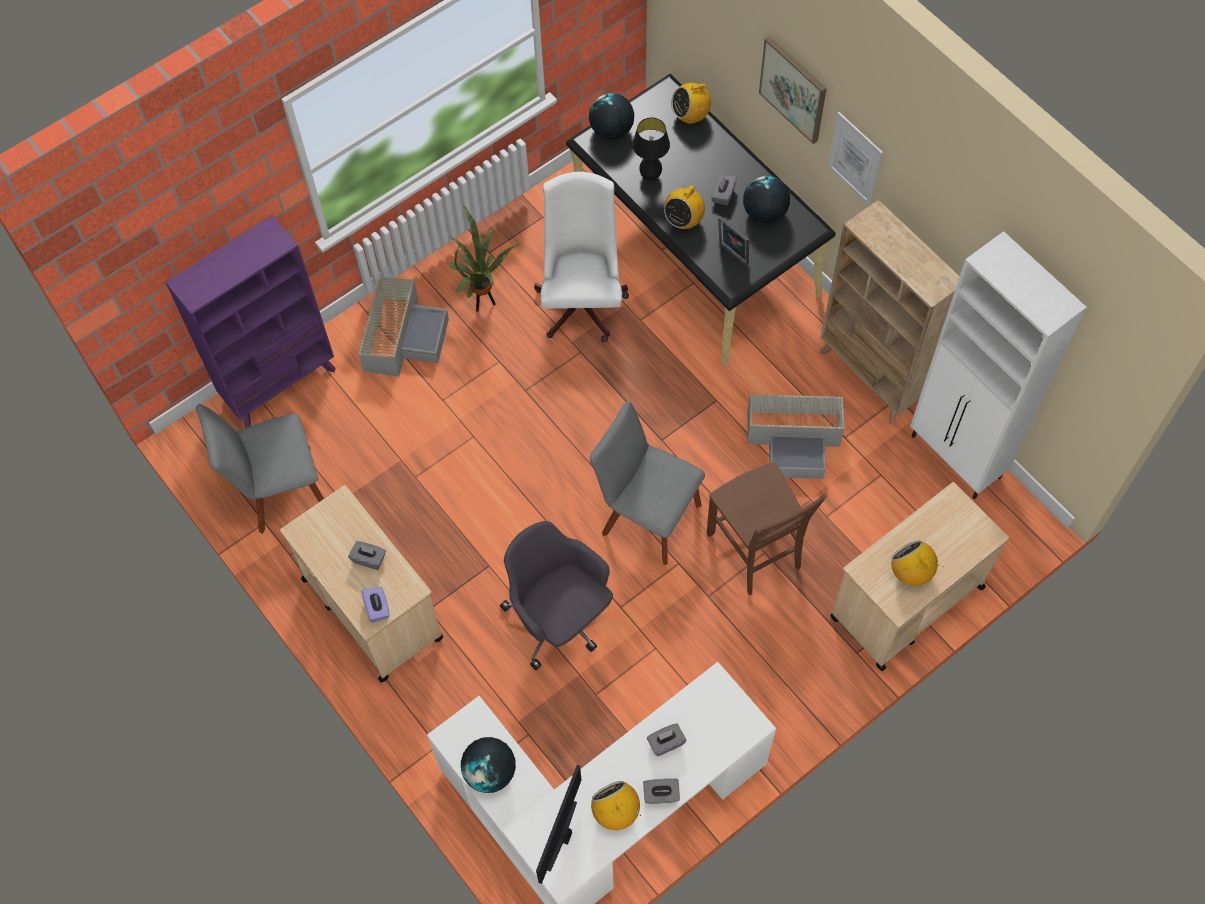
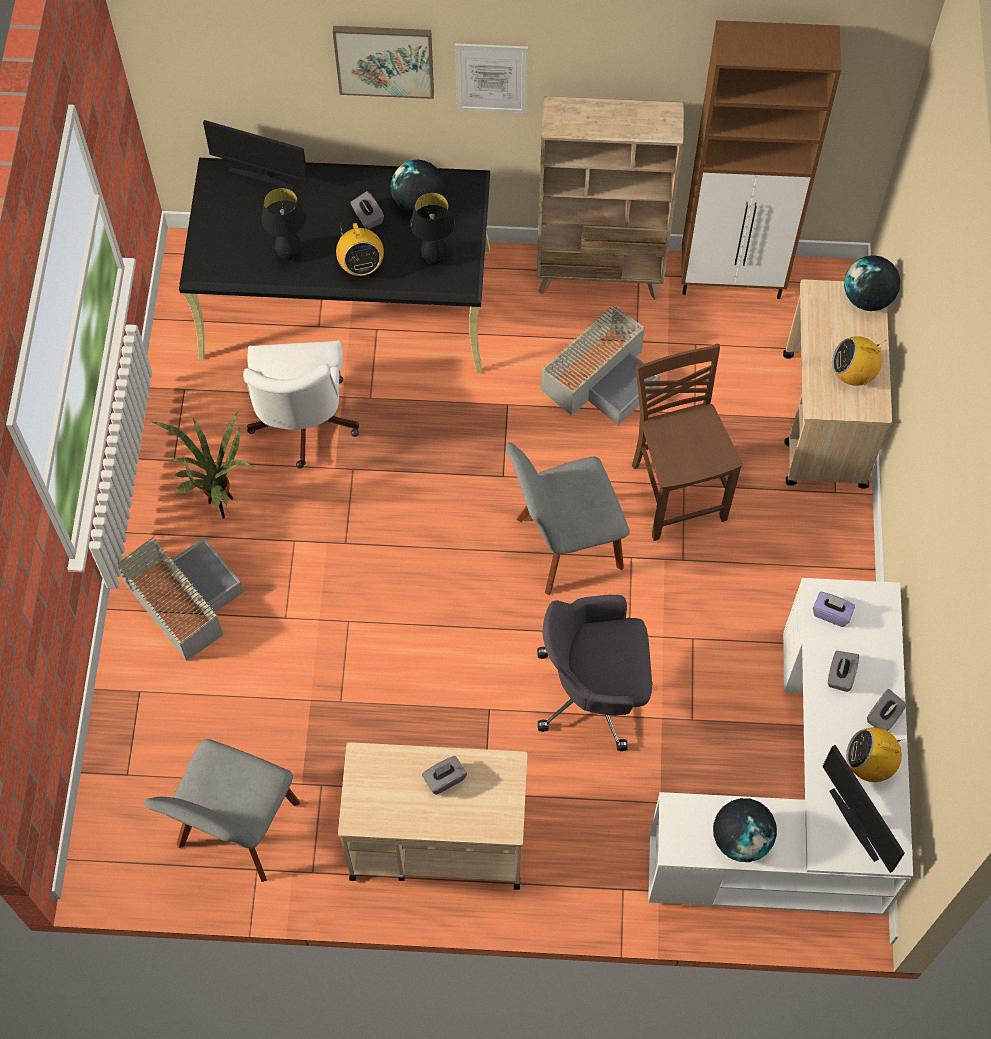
camera: 50 degrees left, 0 degrees up
(280, 384) = (124, 743): purple bookcase -> none
(377, 608) = (501, 810): purple tissue box -> purple tissue box (831, 613)
(582, 300) = (302, 426): white office chair -> white office chair turned 135 degrees counterclockwise
(611, 130) = (209, 246): globe -> globe (867, 298)
(690, 116) = (262, 177): radio -> monitor
(732, 255) = (434, 259): picture frame -> black table lamp
(755, 552) = (676, 491): brown chair -> brown chair turned 120 degrees counterclockwise
(956, 458) = (732, 280): white cabinet -> brown cabinet

